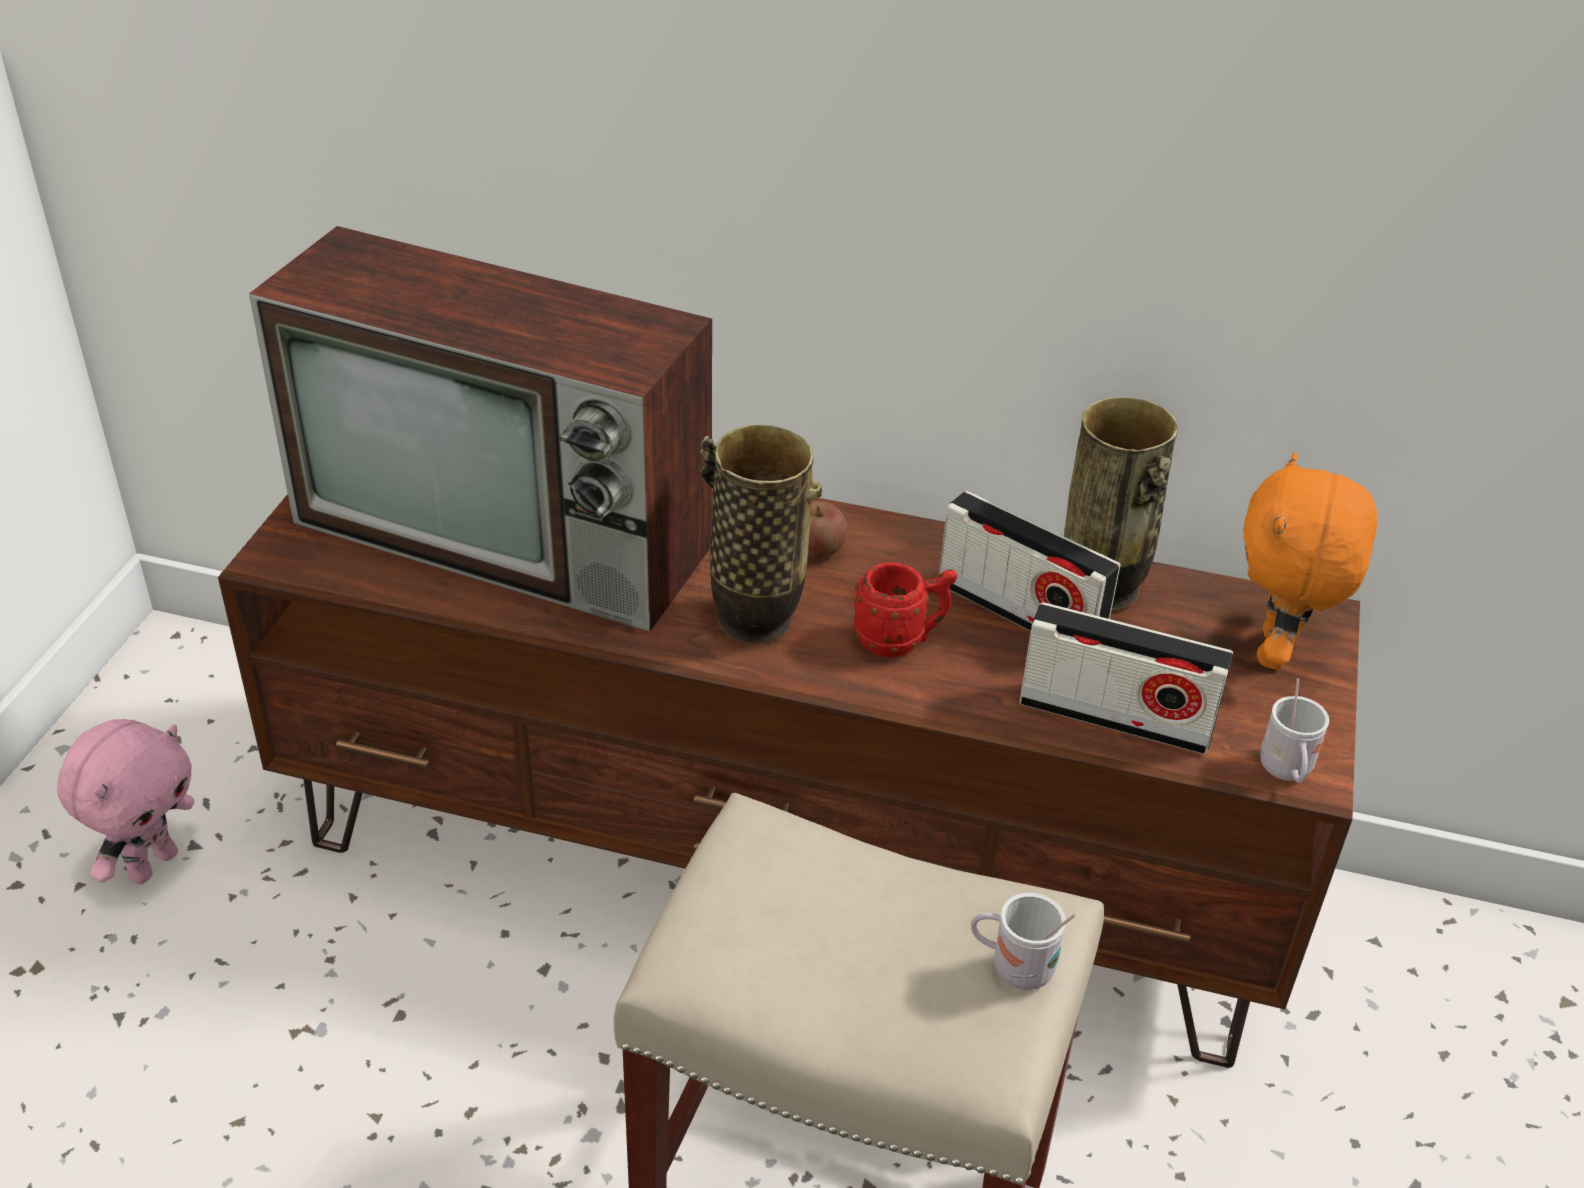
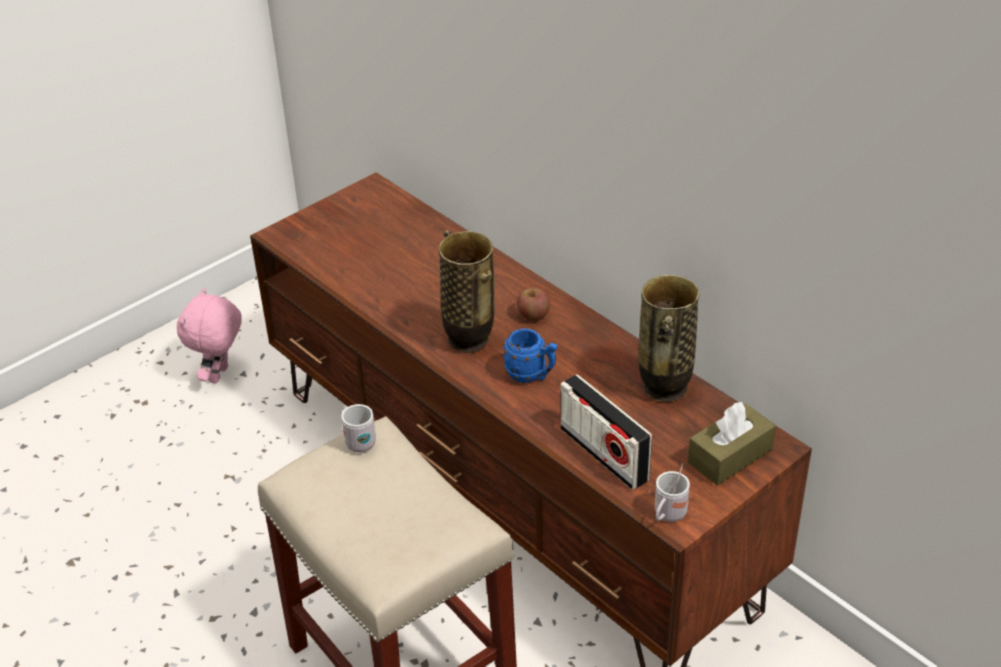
camera: 35 degrees right, 0 degrees up
(152, 864) = (220, 375): pink plush toy -> pink plush toy turned 135 degrees clockwise
(511, 535) = (391, 258): television -> none
(900, 640) = (531, 375): red mug -> blue mug
(1013, 967) = (430, 541): white mug -> white mug (358, 441)
(1020, 613) = (607, 384): radio -> none
(1277, 652) = (730, 456): orange plush toy -> brown tissue box

